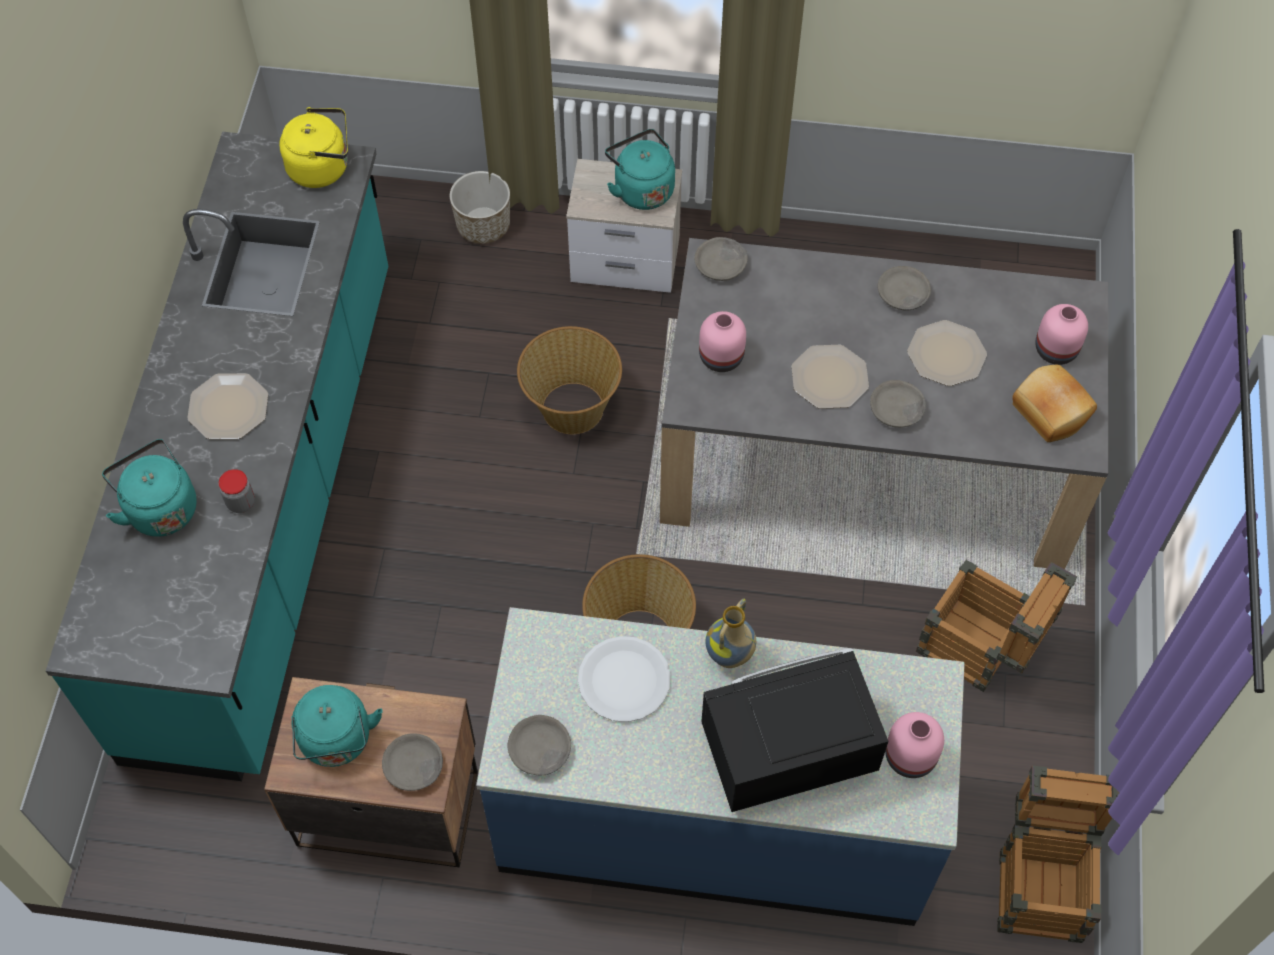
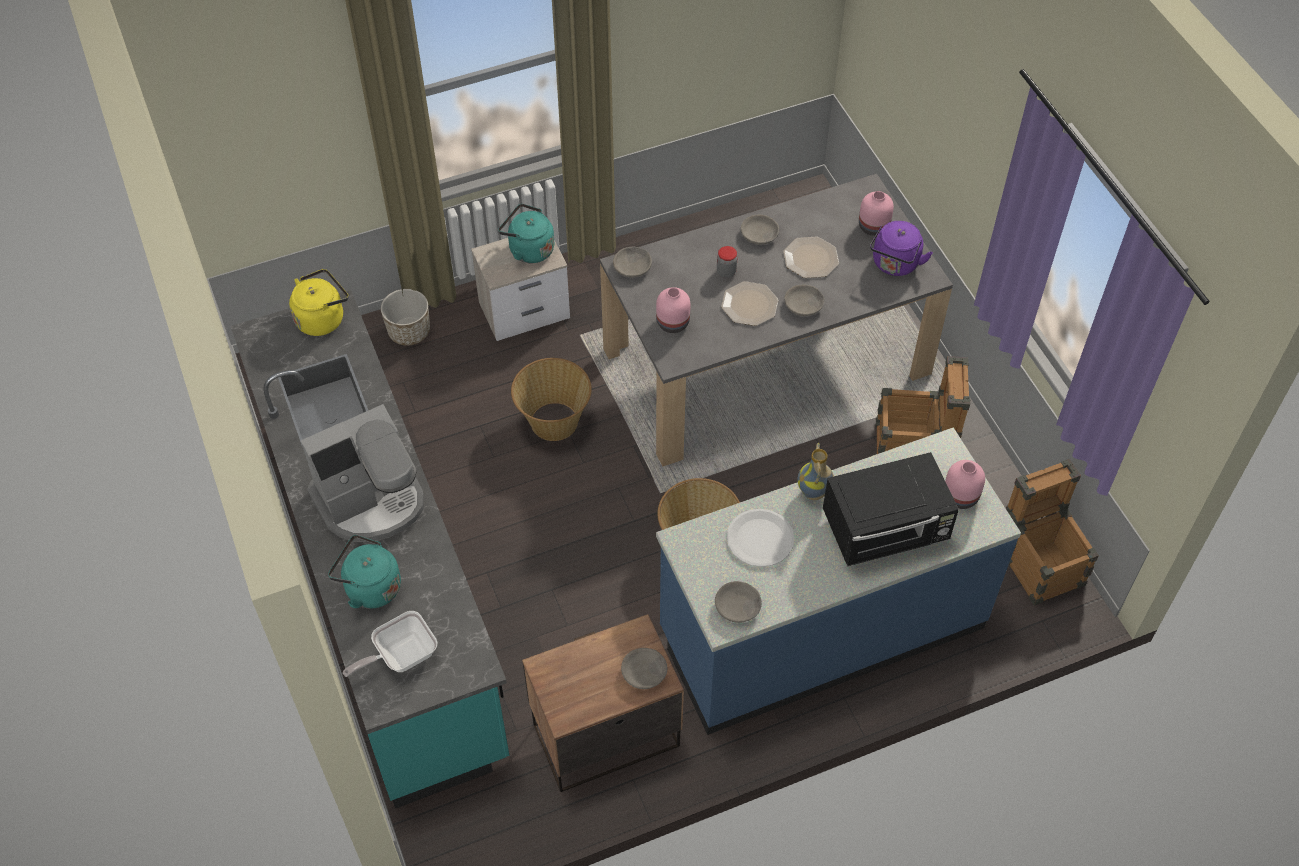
camera: 30 degrees left, 5 degrees down
(137, 605) = (400, 656): none -> frying pan
(229, 407) = (371, 501): plate -> coffee machine
(241, 502) = (425, 557): jar -> jar (726, 272)
(337, 742) = (582, 684): turquoise kettle -> none
(785, 751) = (886, 530): black microwave -> black microwave turned 150 degrees counterclockwise
(1049, 412) = (895, 265): bread -> purple kettle

